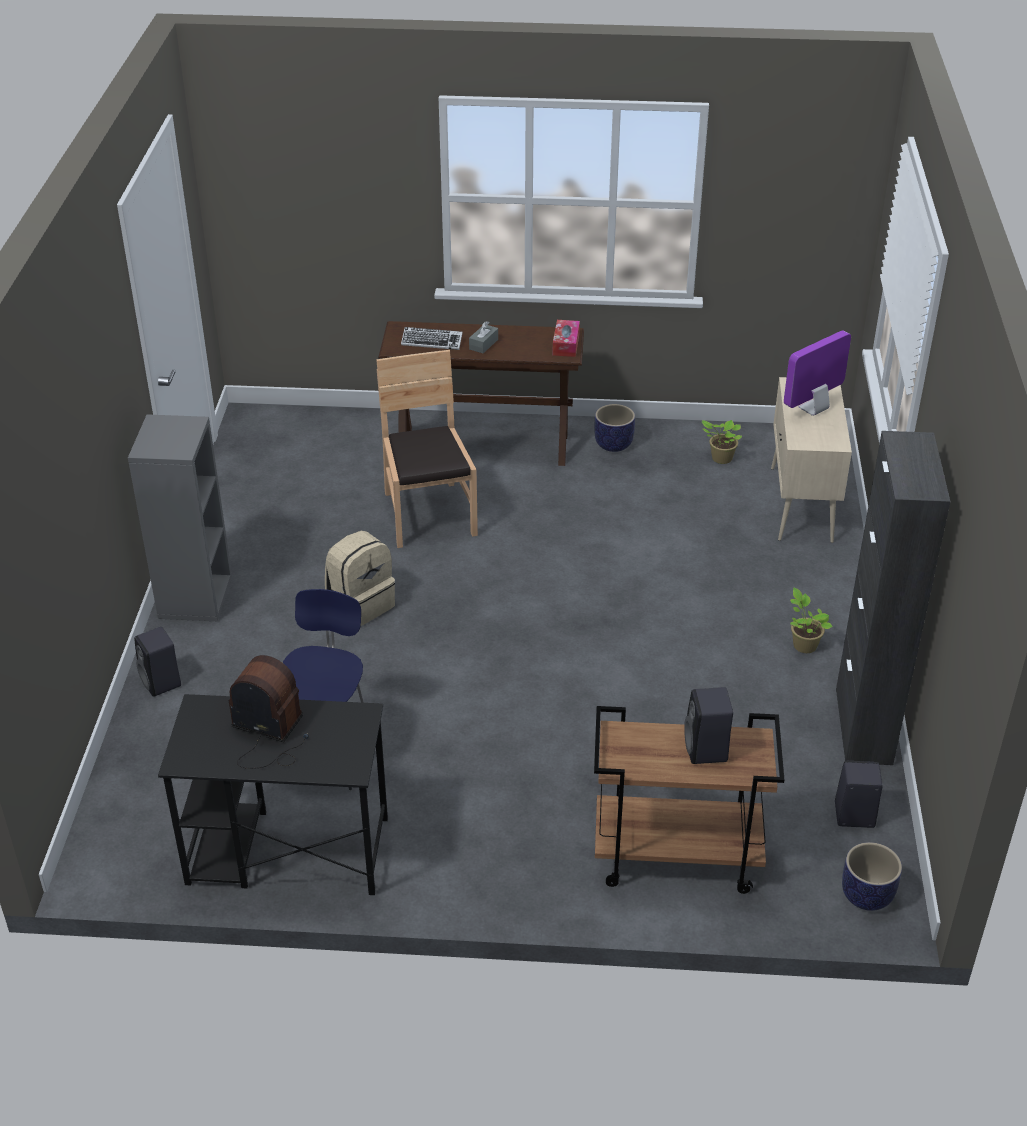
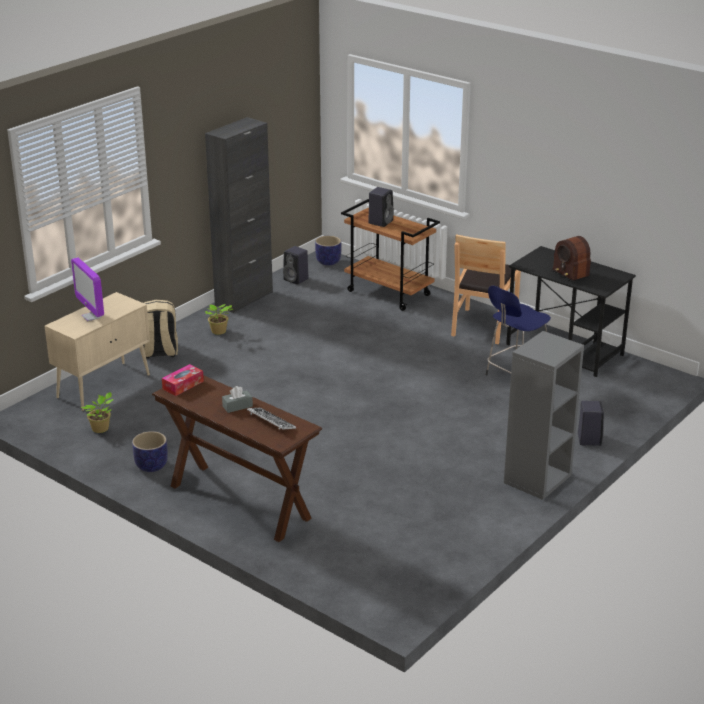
camera: 145 degrees left, 10 degrees down
(360, 604) = (433, 435): beige backpack -> beige backpack (159, 352)
(428, 514) = (334, 470): brown chair -> brown chair (483, 326)
(813, 409) = (92, 316): monitor -> monitor turned 60 degrees clockwise

